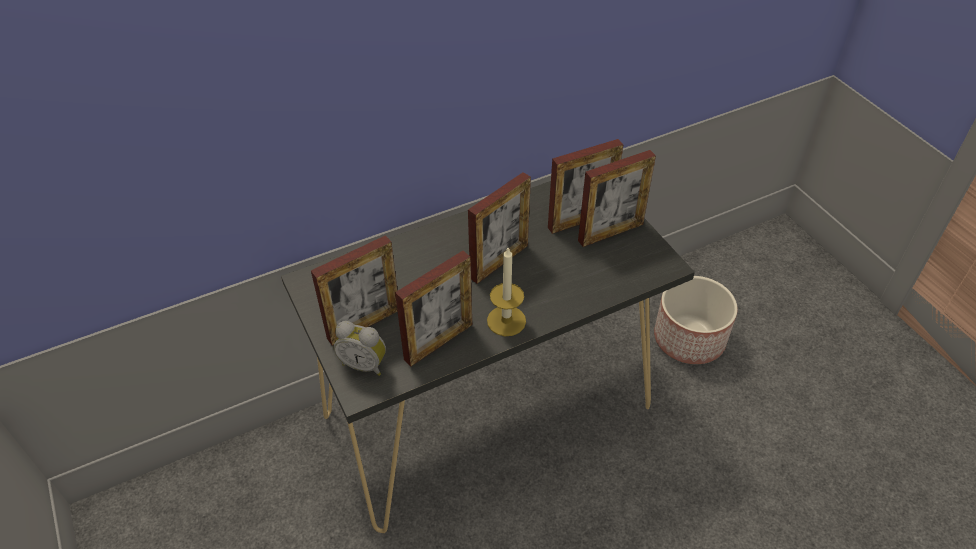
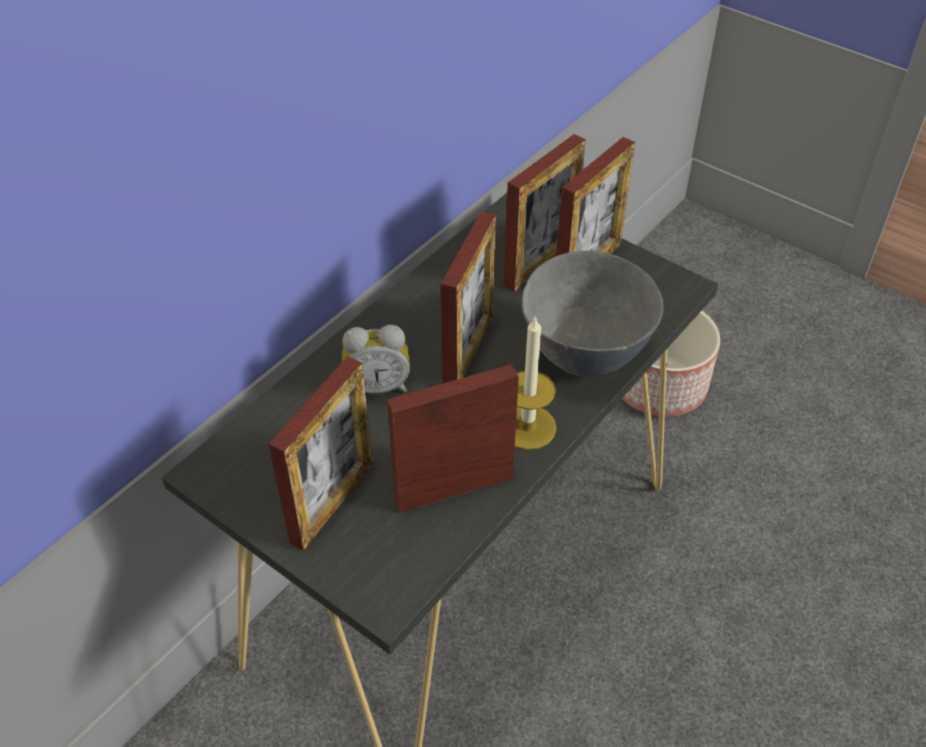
camera: 25 degrees left, 0 degrees up
(364, 364) = (368, 559): alarm clock -> alarm clock (378, 386)
(438, 342) = (454, 489): picture frame -> picture frame turned 135 degrees counterclockwise
(572, 290) = (586, 357): none -> grey bowl

